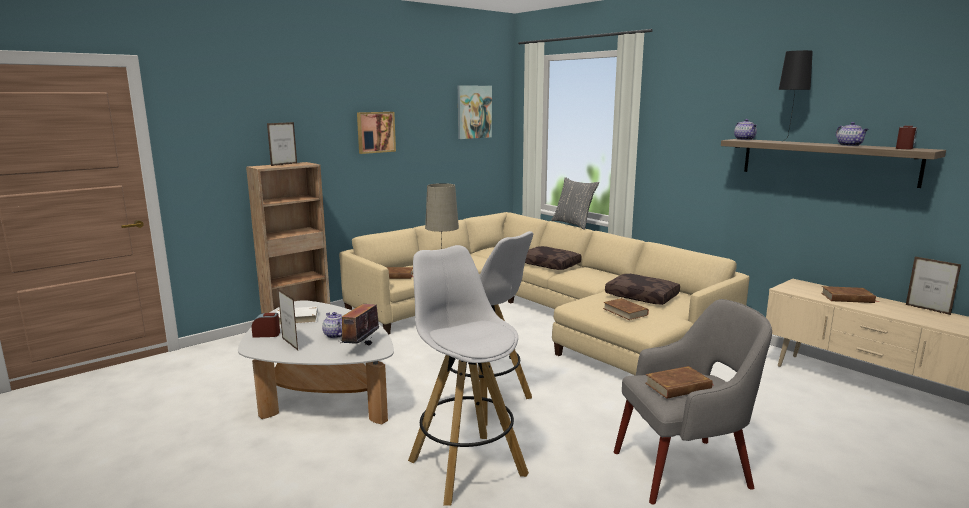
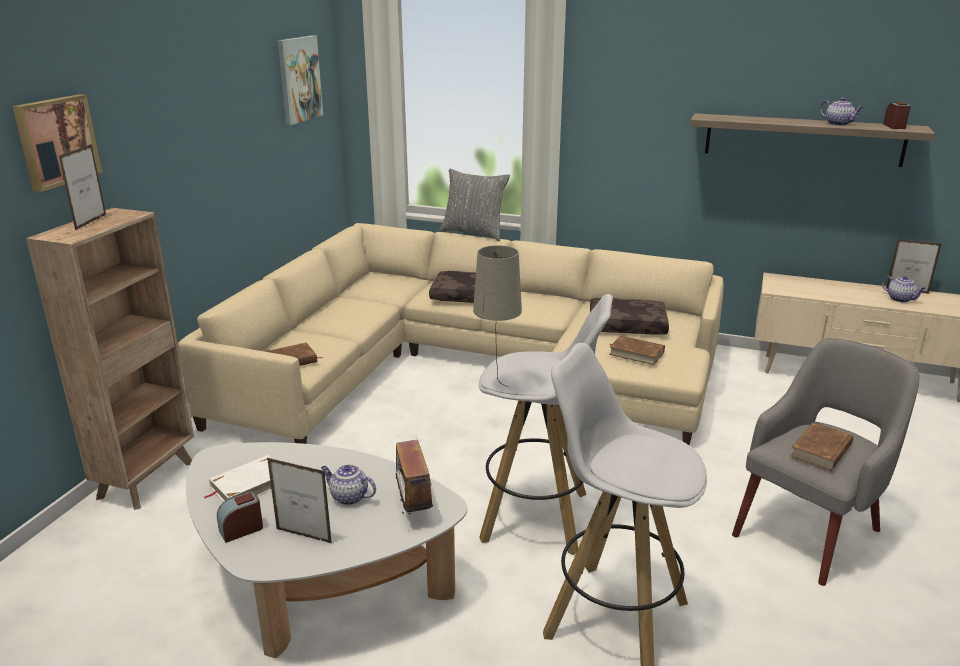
camera: 30 degrees left, 10 degrees up
(375, 132) = (189, 135): picture -> picture (56, 141)
(745, 139) = (711, 116): teapot -> teapot (900, 299)
(788, 142) = (766, 119): black table lamp -> none
(847, 298) = (836, 290): brown book -> none

